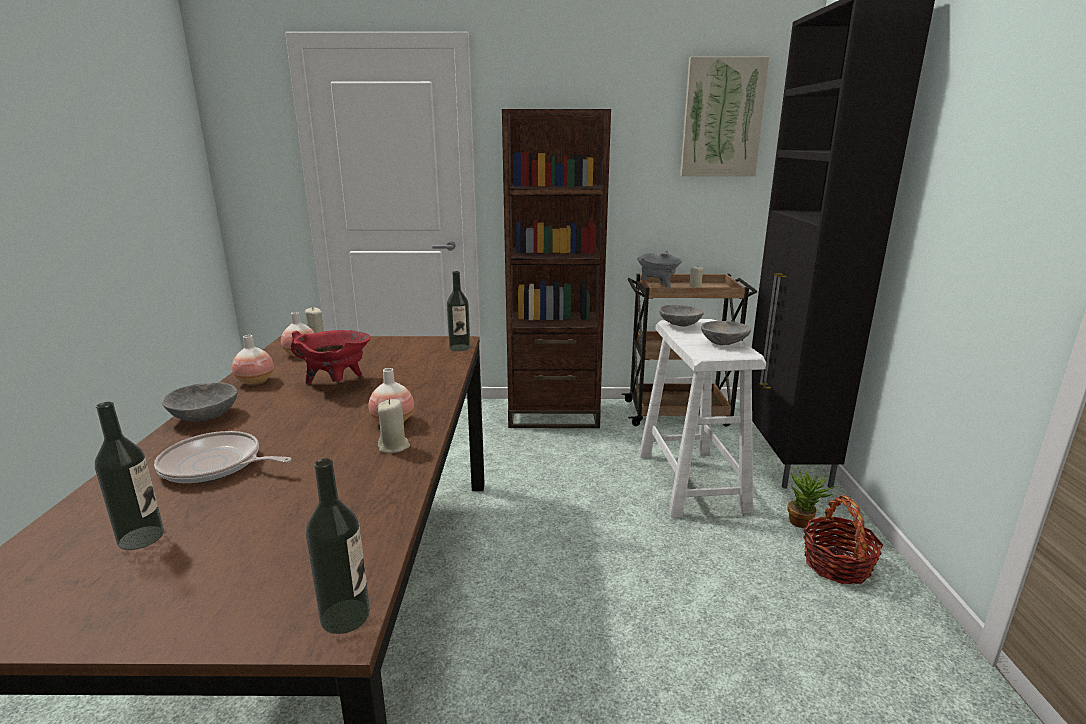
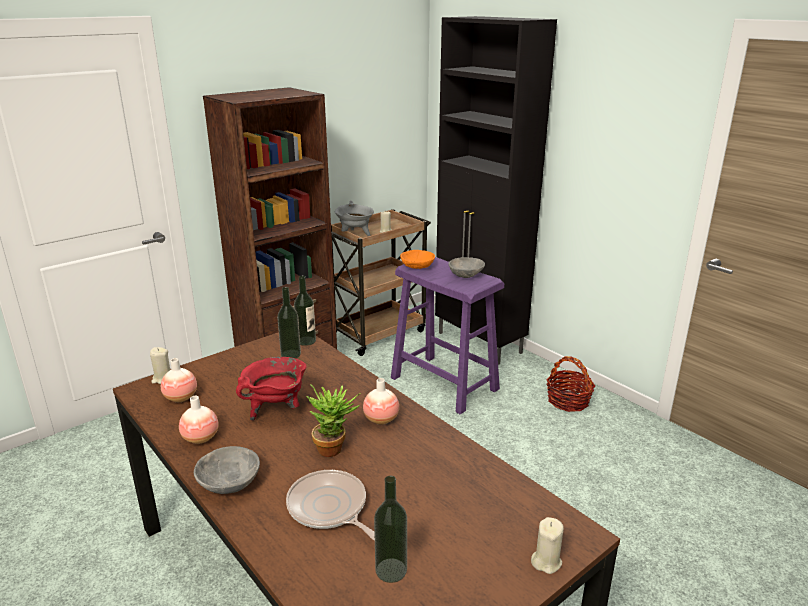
camera: 40 degrees left, 5 degrees up
(215, 465) = (329, 508): frying pan -> frying pan turned 75 degrees clockwise
(345, 616) = (575, 529): bottle -> bottle (290, 354)
(394, 446) = (417, 435): beige candle -> beige candle (546, 561)
(679, 325) = (417, 267): grey bowl -> orange bowl
(691, 481) = (443, 383): white stool -> purple stool
(722, 118) = (373, 83): picture -> none
(804, 523) = (530, 383): potted plant -> potted plant (335, 448)

